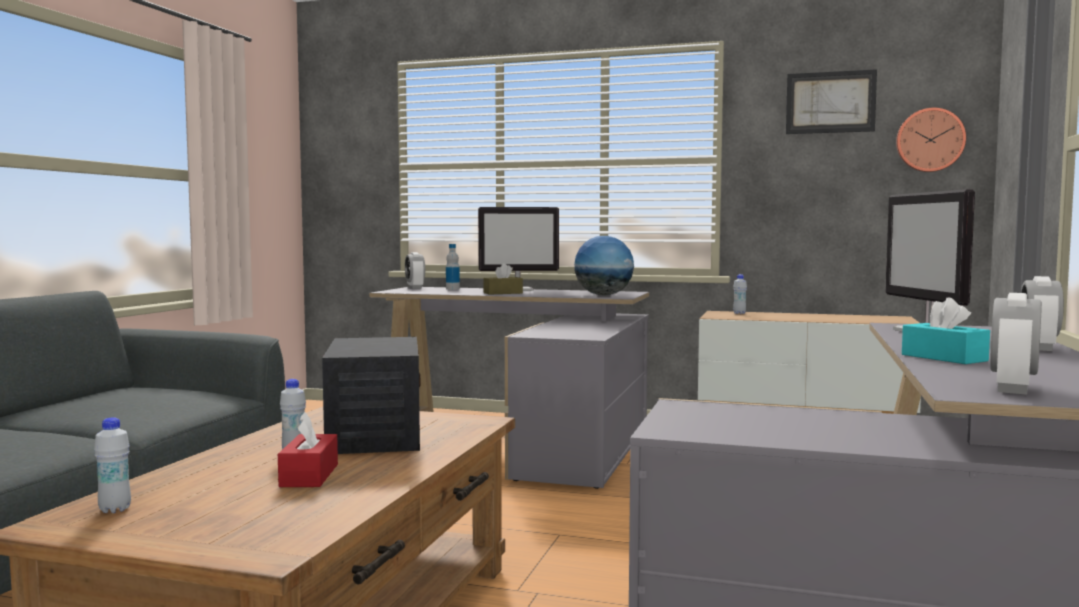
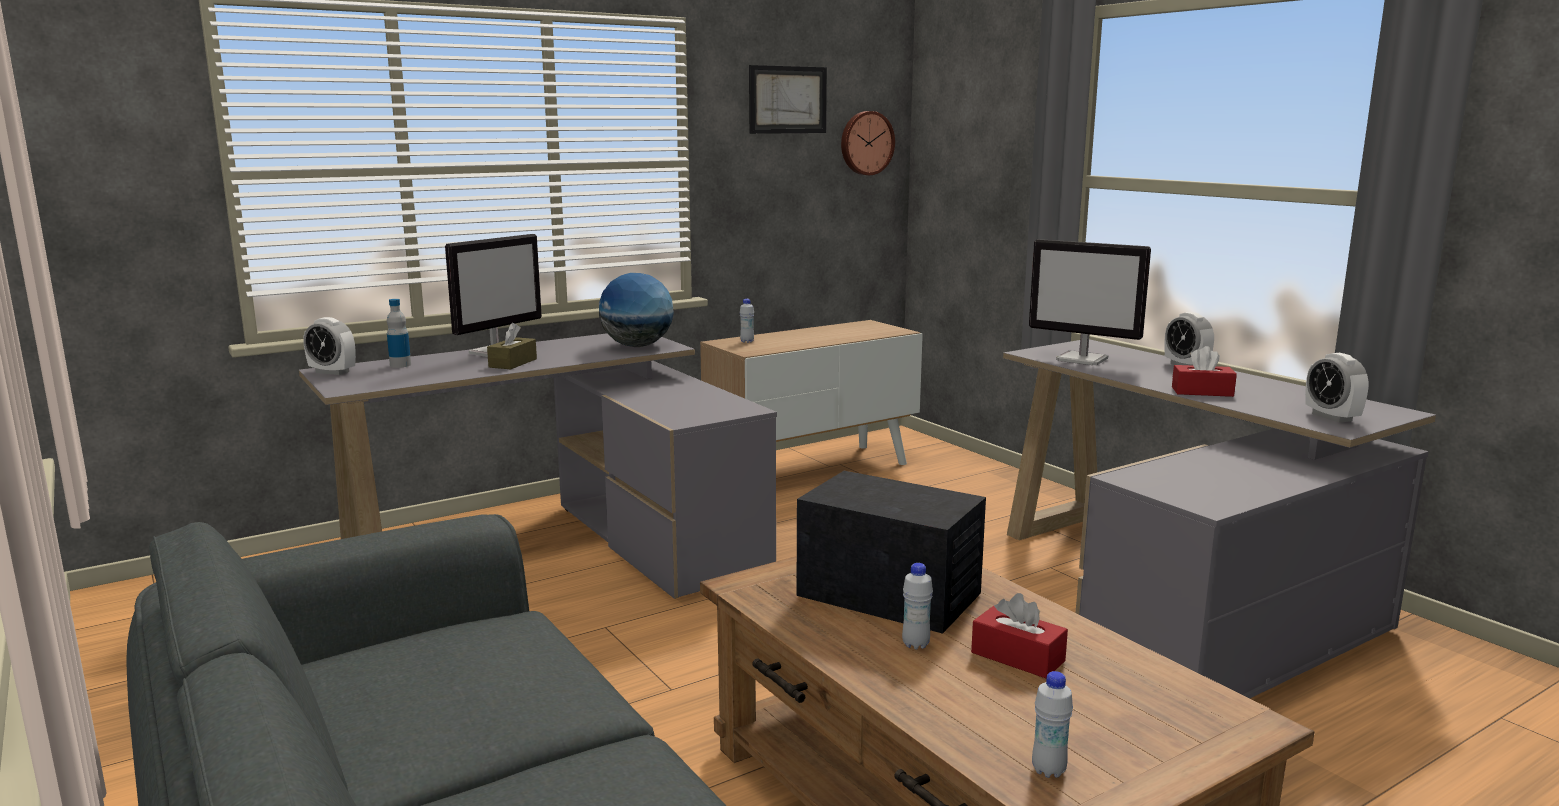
camera: 50 degrees left, 10 degrees up
(944, 358) = (1202, 392): turquoise tissue box -> red tissue box

